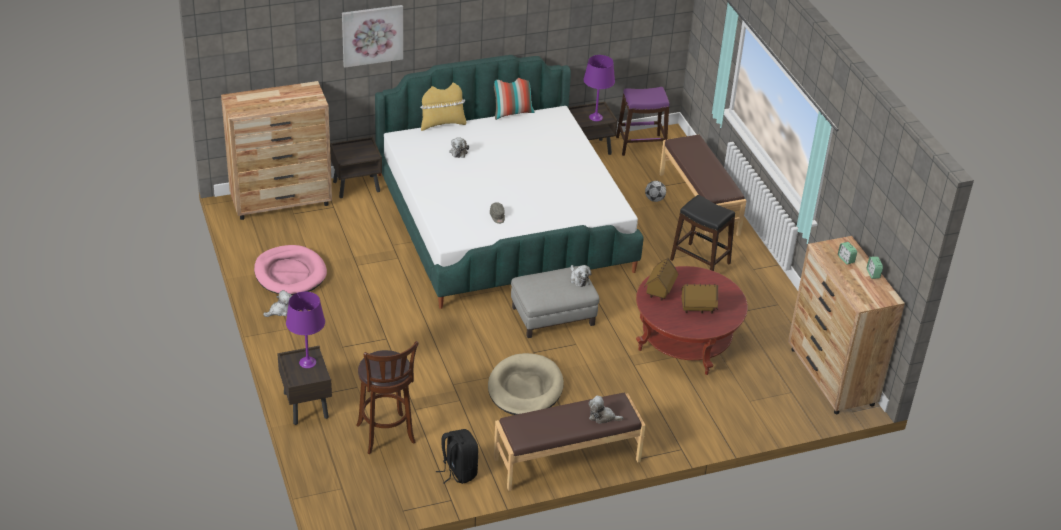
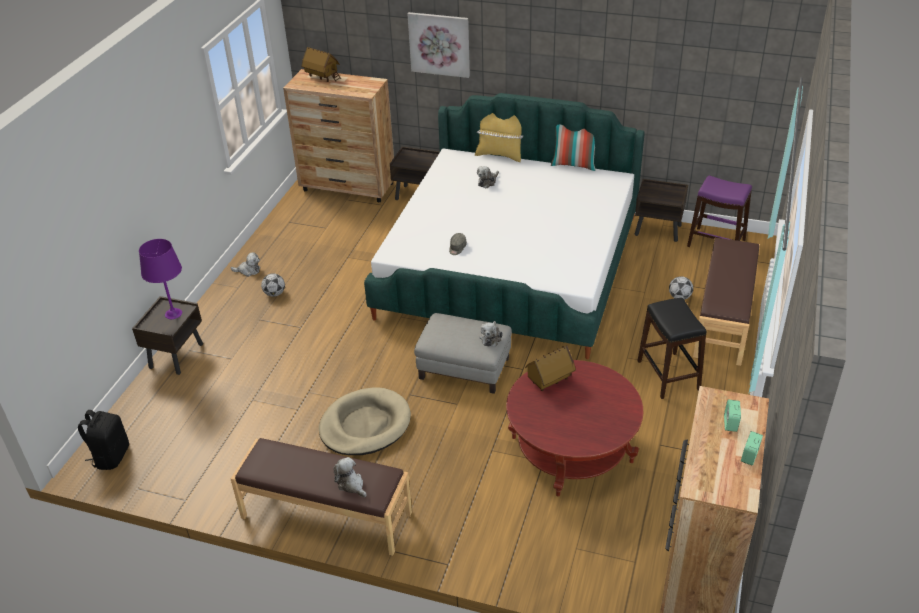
camera: 40 degrees right, 0 degrees up
(290, 273) = (290, 244): pink dog bed -> none
(329, 321) = (274, 294): none -> football
(386, 436) = (203, 413): brown stool -> none
(458, 472) = (221, 476): black backpack -> black backpack (111, 456)
(595, 117) = (664, 196): purple table lamp -> none
(698, 309) = (571, 416): toy house -> toy house (322, 77)

